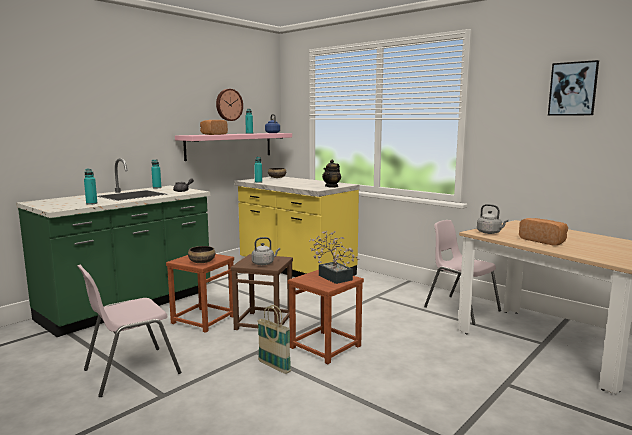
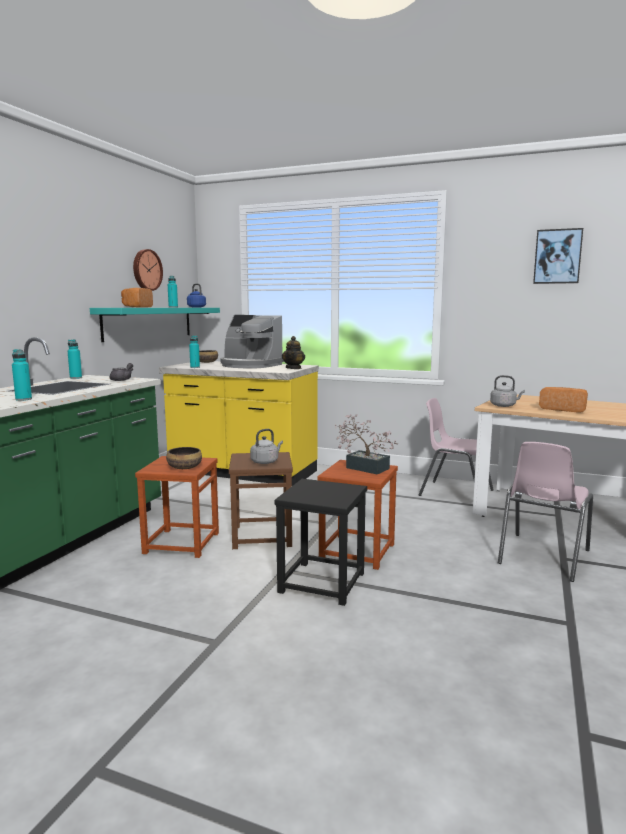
camera: 20 degrees left, 0 degrees up
(130, 371) = (142, 622): pink chair -> pink chair (542, 557)
(229, 146) = (149, 323): pink shelf -> turquoise shelf
(274, 367) = (321, 583): basket -> black stool
(303, 182) = (250, 365): none -> coffee machine

